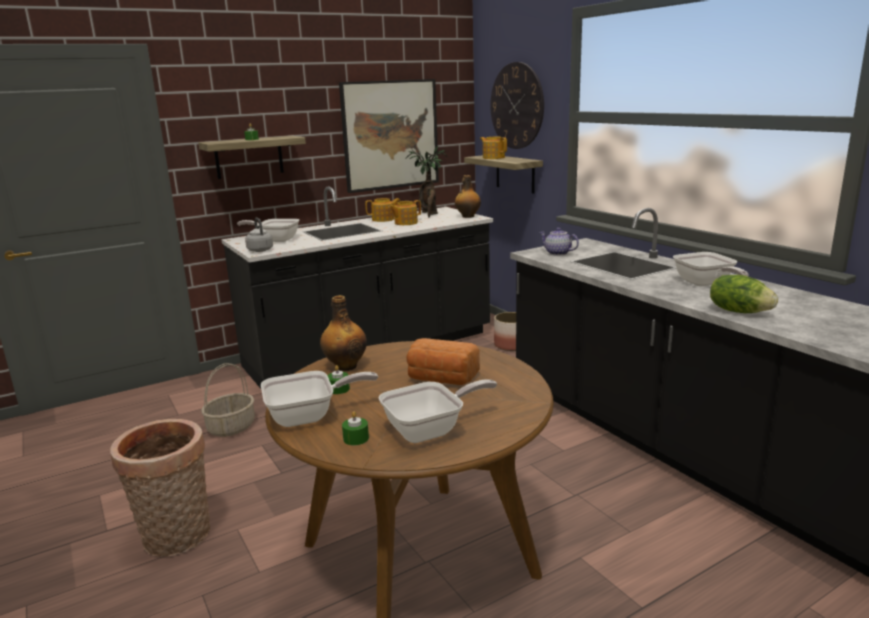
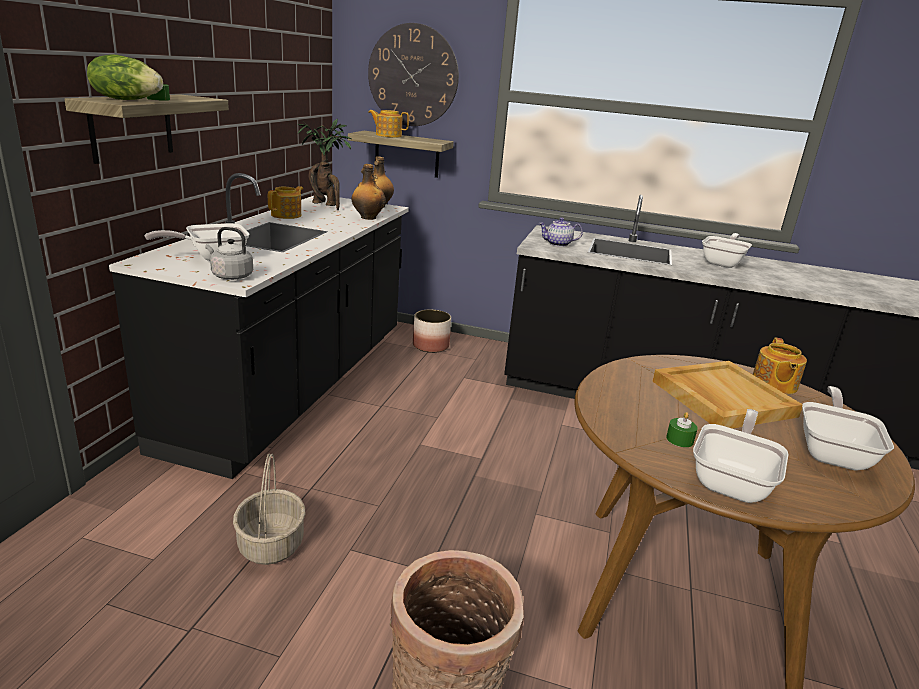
camera: 45 degrees left, 5 degrees up
(345, 366) = (622, 411): bottle -> bottle (367, 218)
(356, 438) = (816, 486): green candle -> none
(390, 135) = (271, 100): picture -> none
(405, 223) = (328, 219): teapot -> teapot (773, 384)
(441, 379) = (721, 398): bread -> beige tray
(705, 284) = (723, 263): frying pan -> frying pan turned 90 degrees counterclockwise
(739, 311) = (794, 284): lettuce -> lettuce (126, 100)

